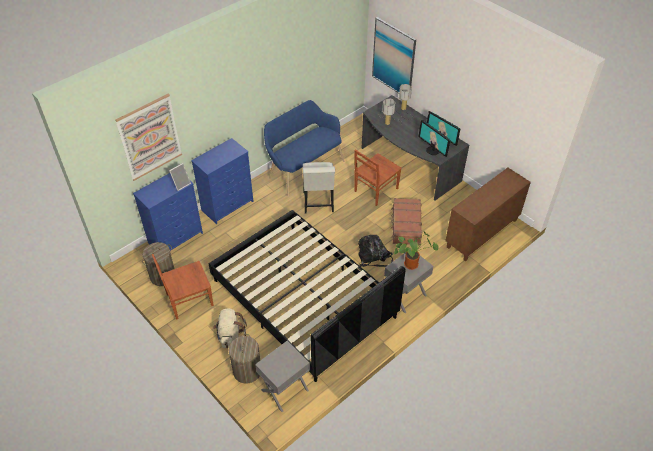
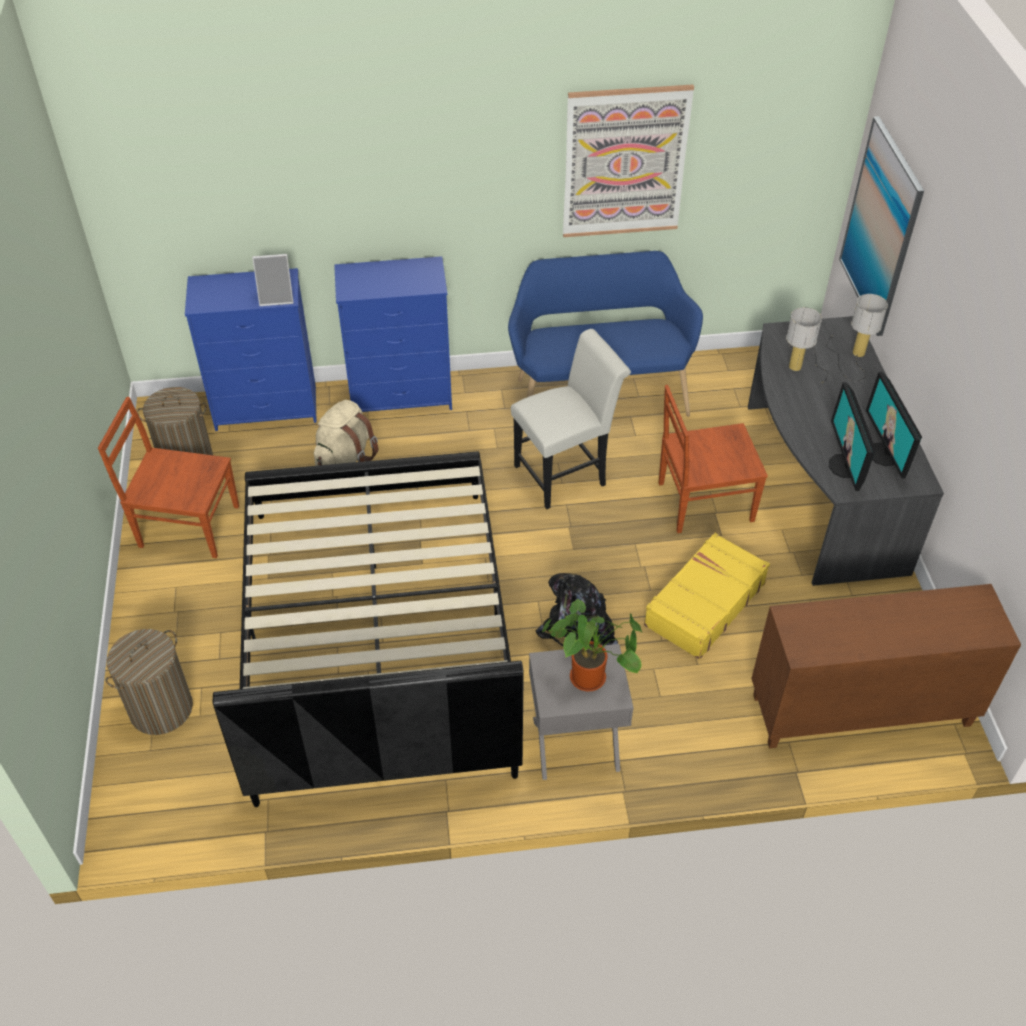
camera: 35 degrees right, 0 degrees up
(150, 137) = (238, 175): picture -> picture (625, 163)
(230, 336) = (193, 628): beige backpack -> beige backpack (346, 459)
(285, 390) = (188, 787): grey nightstand -> none
(318, 204) = (566, 473): white chair -> white chair turned 150 degrees counterclockwise
(406, 225) = (704, 604): brown suitcase -> yellow suitcase

